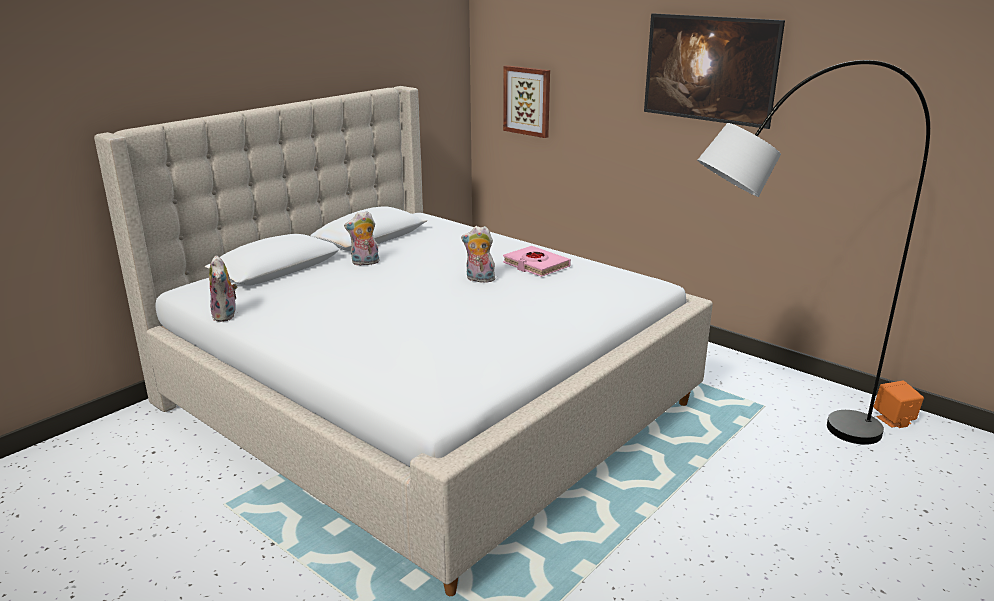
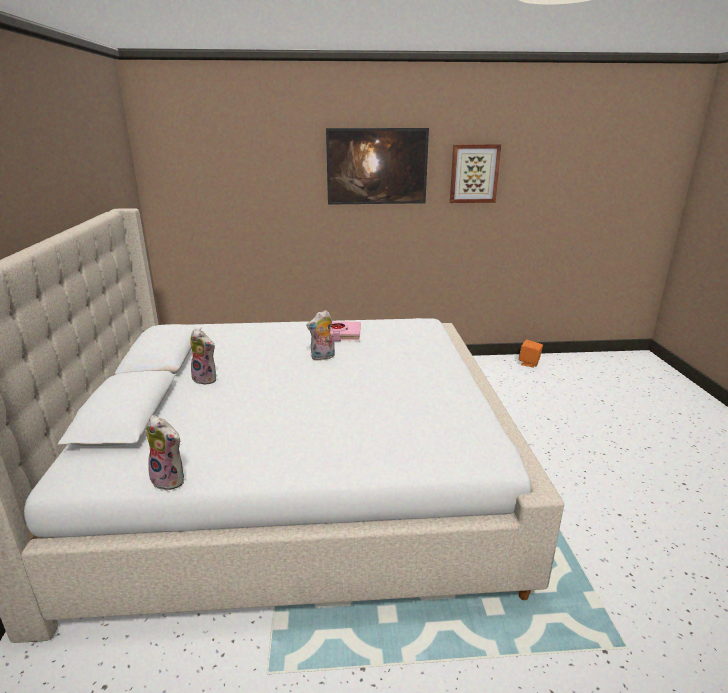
camera: 45 degrees left, 0 degrees up
(365, 263) = (206, 379): plush toy -> plush toy turned 90 degrees counterclockwise
(527, 101) = (211, 210): picture -> picture (474, 173)
(771, 447) = (511, 402): grey floor lamp -> none

